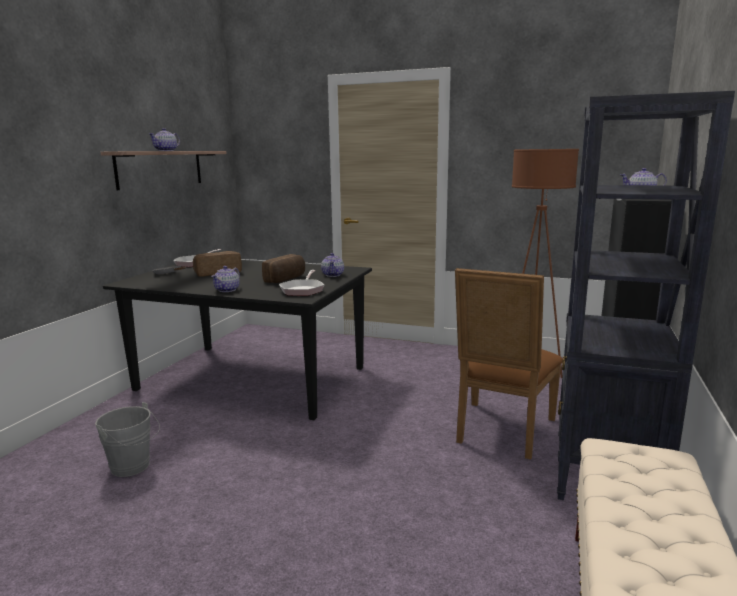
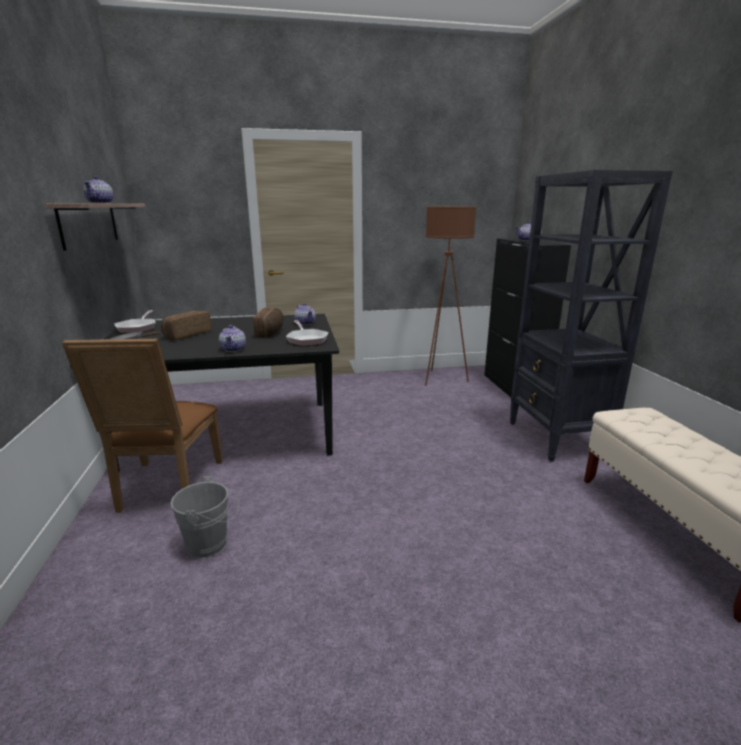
camera: 30 degrees left, 5 degrees up
(501, 432) = (473, 428): brown chair -> brown chair (167, 488)

